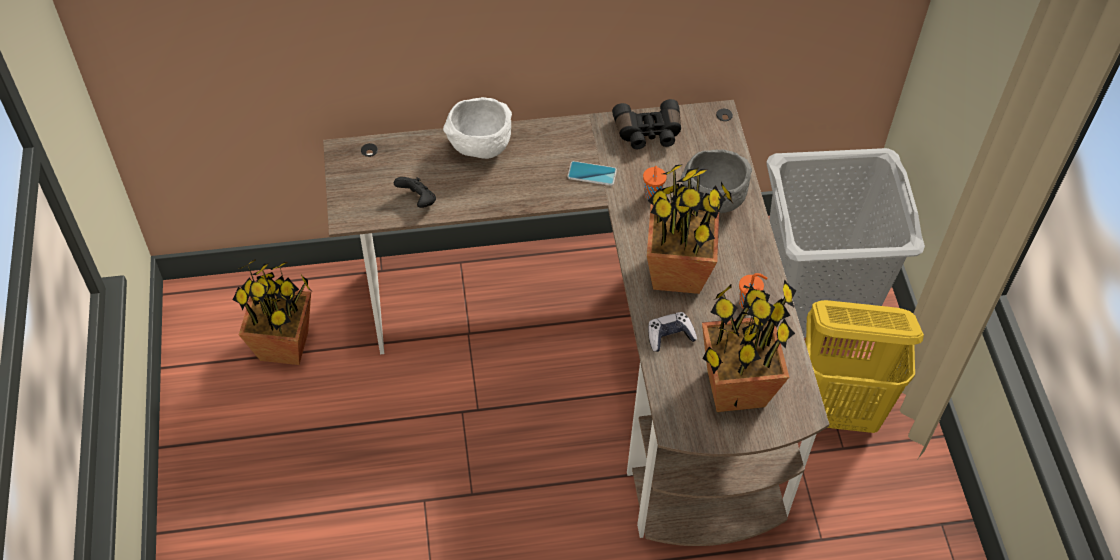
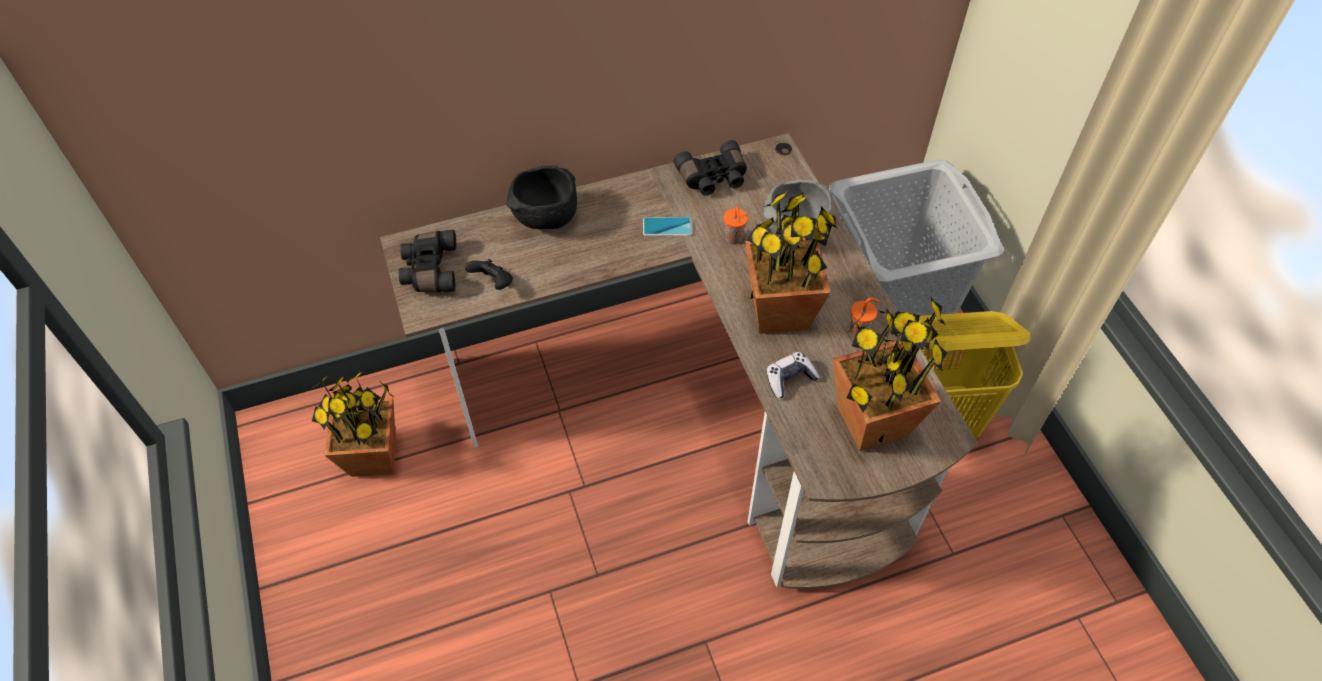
camera: 10 degrees left, 0 degrees up
(362, 178) = (429, 270): none -> black binoculars
(479, 148) = (545, 219): white bowl -> black bowl

